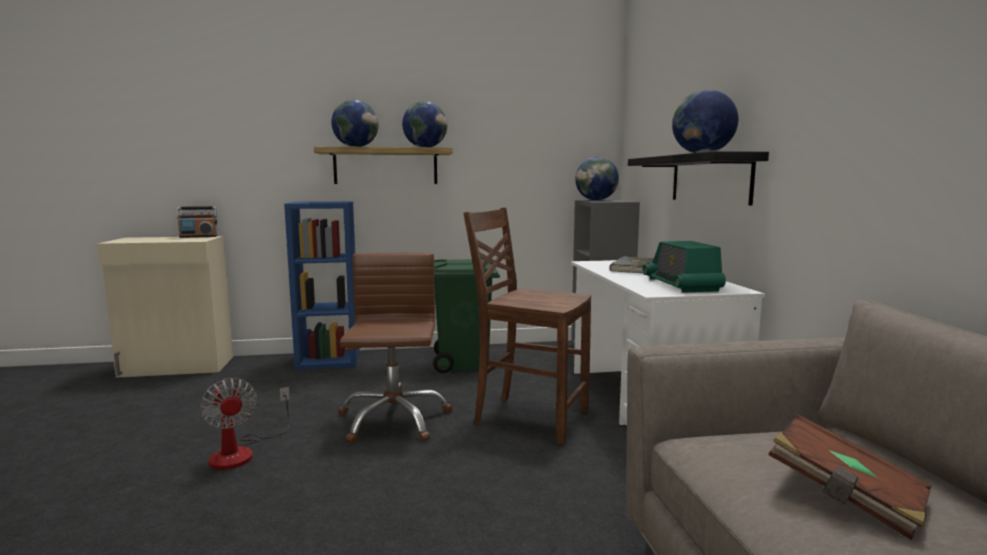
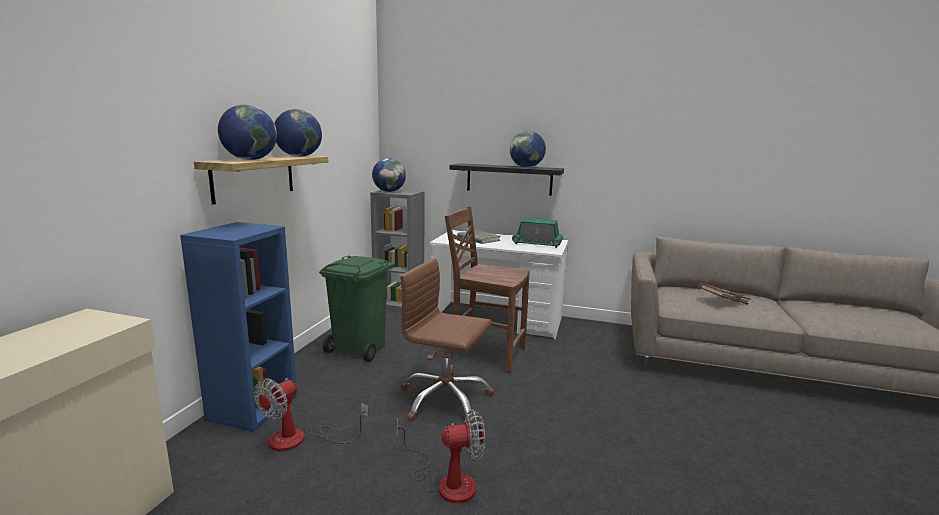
camera: 65 degrees left, 5 degrees up
(198, 237) = (62, 321): radio -> none
(290, 385) = (300, 439): none -> fan
(529, 417) = (485, 353): brown chair -> brown chair turned 60 degrees clockwise

